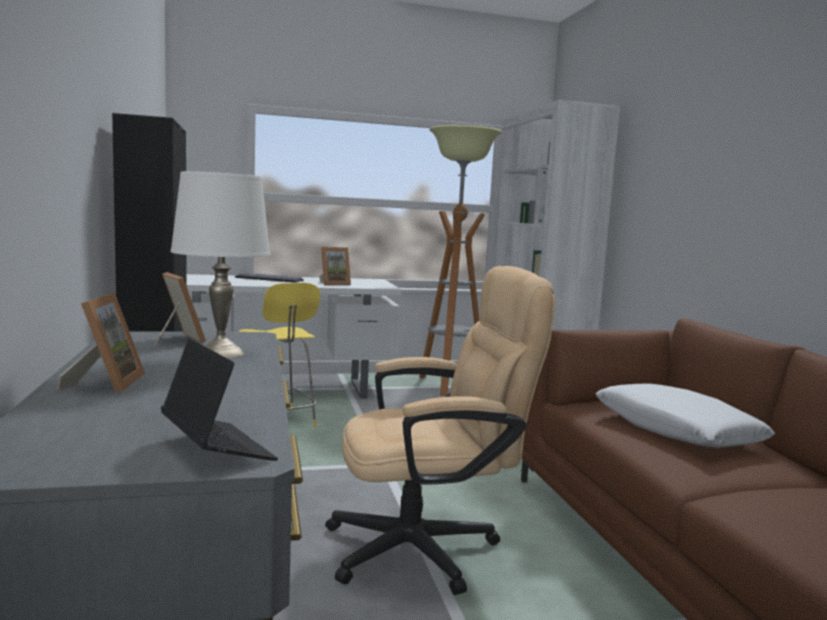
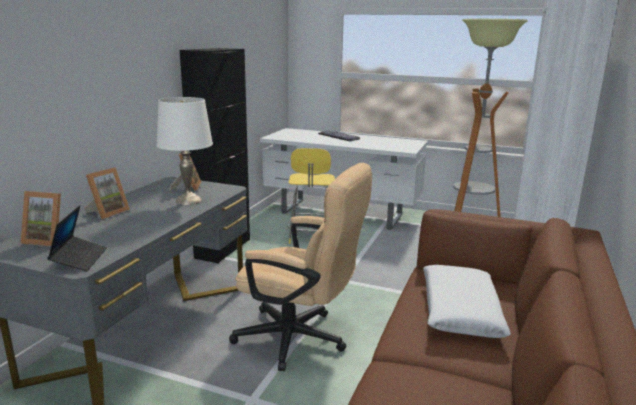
camera: 35 degrees right, 10 degrees up
(334, 284) = (374, 144): picture frame -> picture frame (48, 240)

